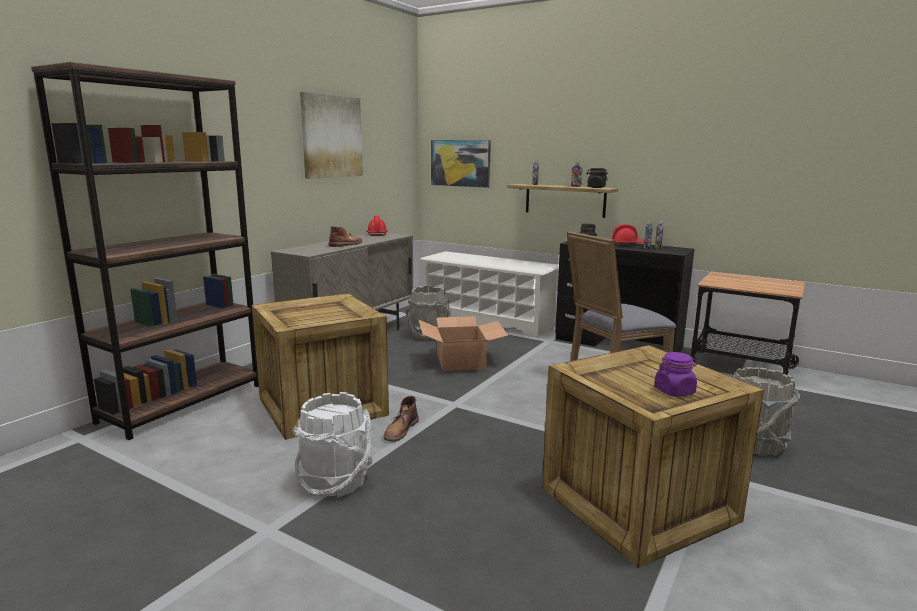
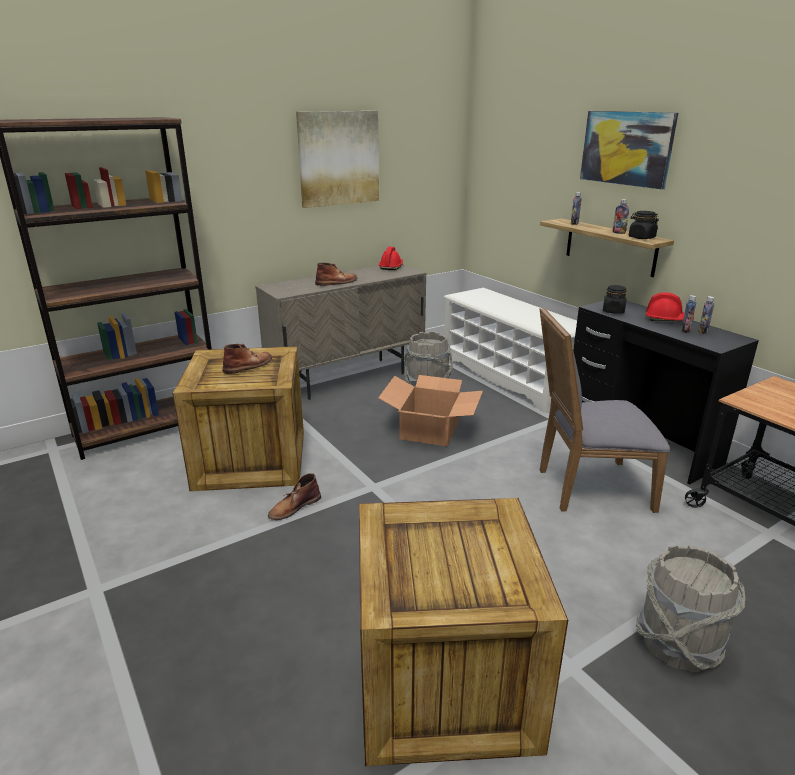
camera: 25 degrees right, 10 degrees up
(320, 310) = (249, 366): none -> brown boot
(335, 481) = (188, 552): white bucket -> none
(460, 163) = (505, 185): picture -> picture (626, 148)
(674, 391) = (459, 584): purple jar -> none

